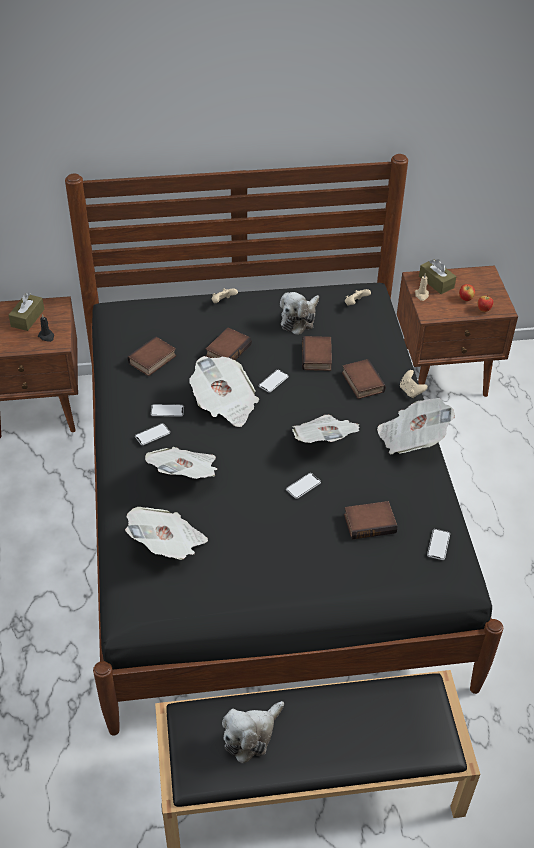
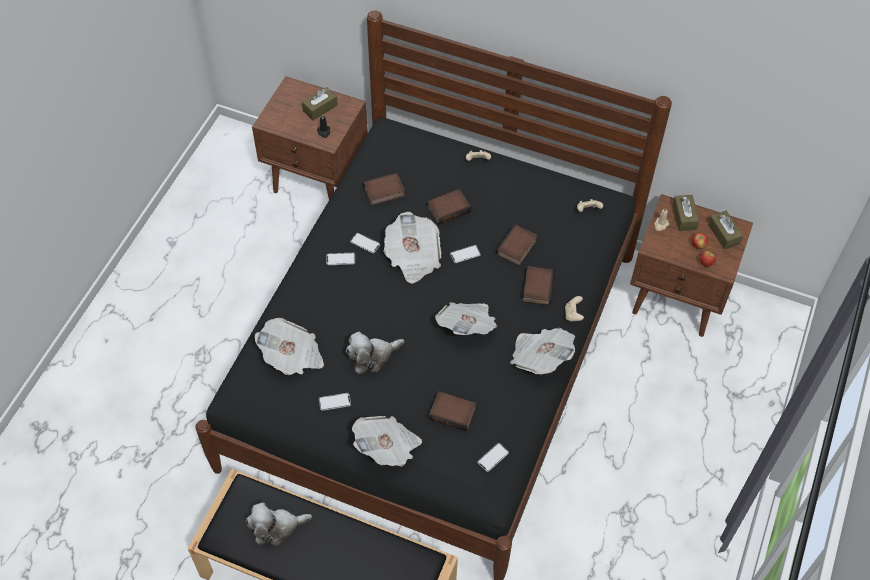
camera: 30 degrees right, 10 degrees up
(185, 475) = (342, 305): newspaper -> newspaper (388, 448)
(299, 319) = (528, 205): plush toy -> plush toy (372, 357)
(303, 486) = (423, 357): phone -> phone (334, 402)
(479, 282) = (723, 234): none -> brown tissue box

